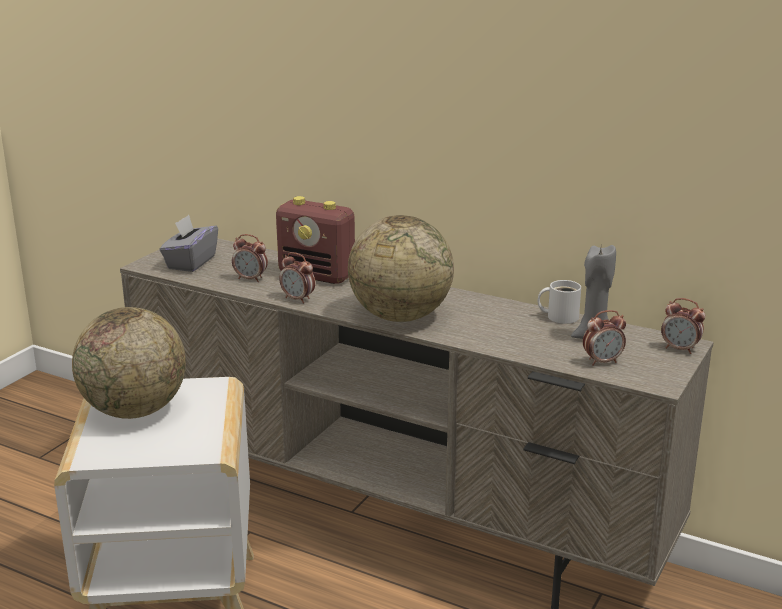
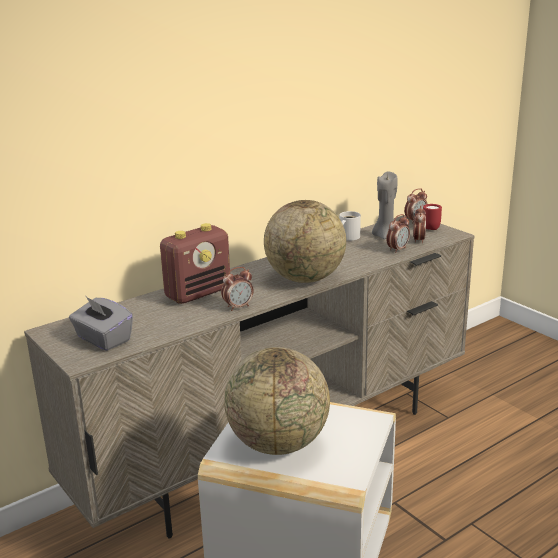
camera: 65 degrees left, 0 degrees up
(251, 279) = (175, 319): alarm clock -> alarm clock (397, 249)
(667, 364) = (432, 227): none -> red mug

